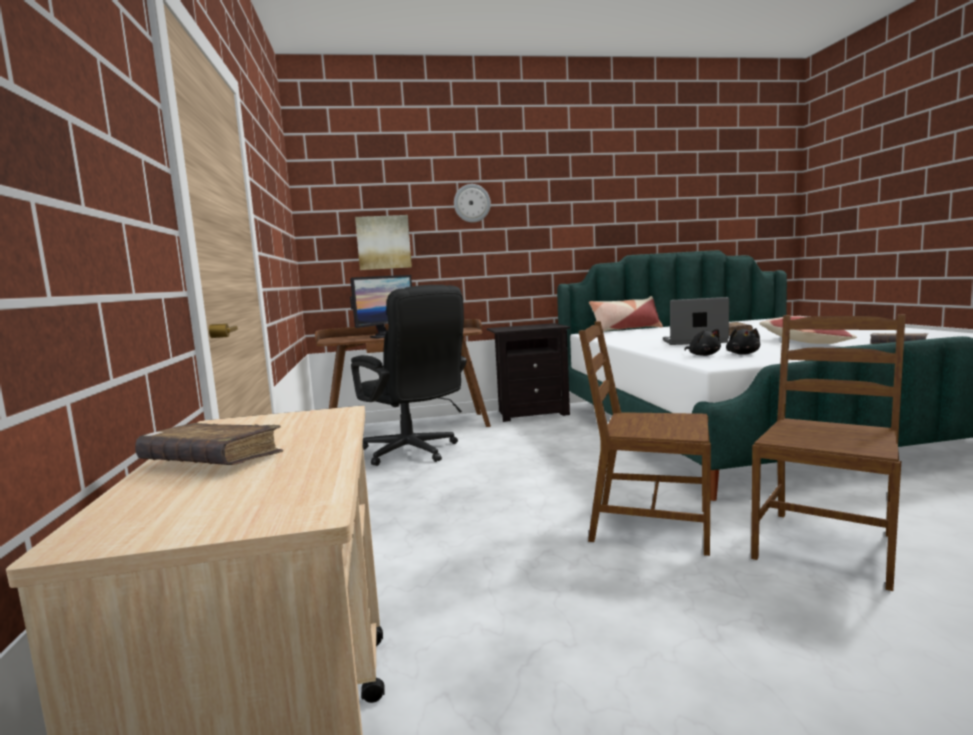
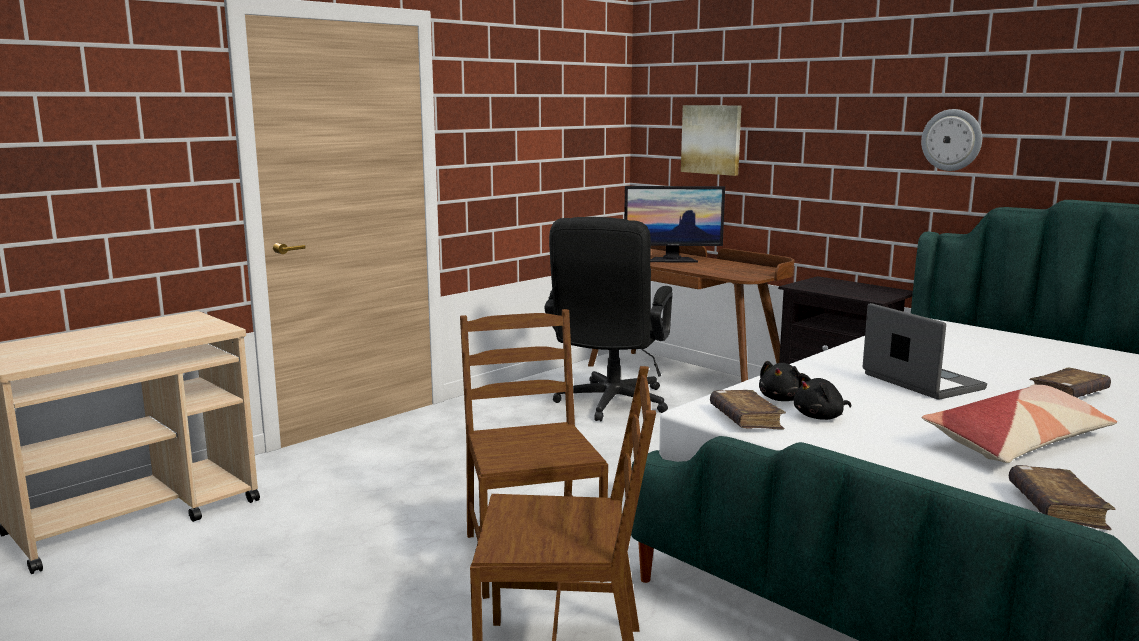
camera: 55 degrees right, 5 degrees up
(212, 461) = (103, 335): brown book -> brown book (745, 419)
(472, 203) = (822, 92): wall clock -> wall clock (952, 140)
(626, 329) = (1013, 333): pillow -> none

